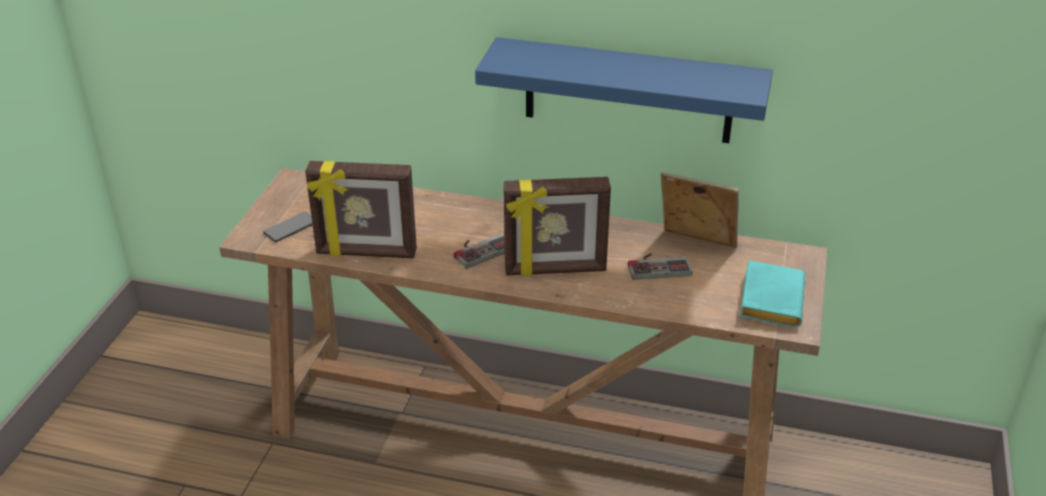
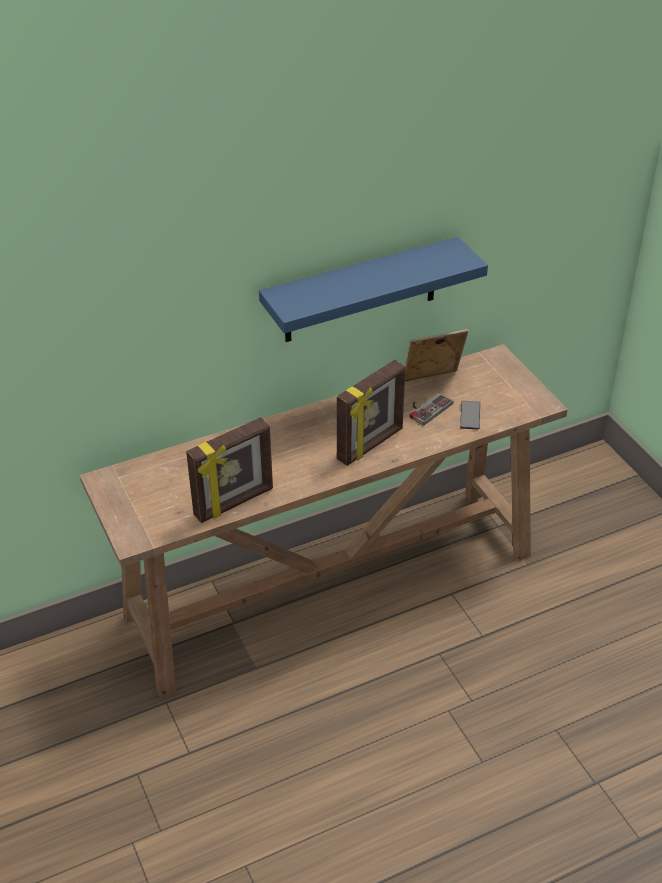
camera: 40 degrees left, 5 degrees up
(290, 228) = (154, 516): phone -> phone (470, 416)
(481, 249) = (306, 457): game controller -> none
(769, 299) = (511, 394): turquoise book -> none

